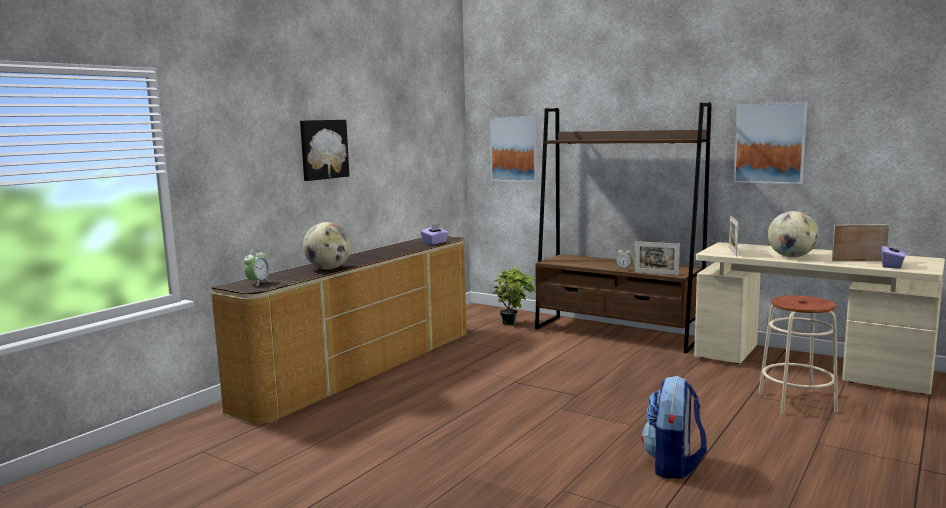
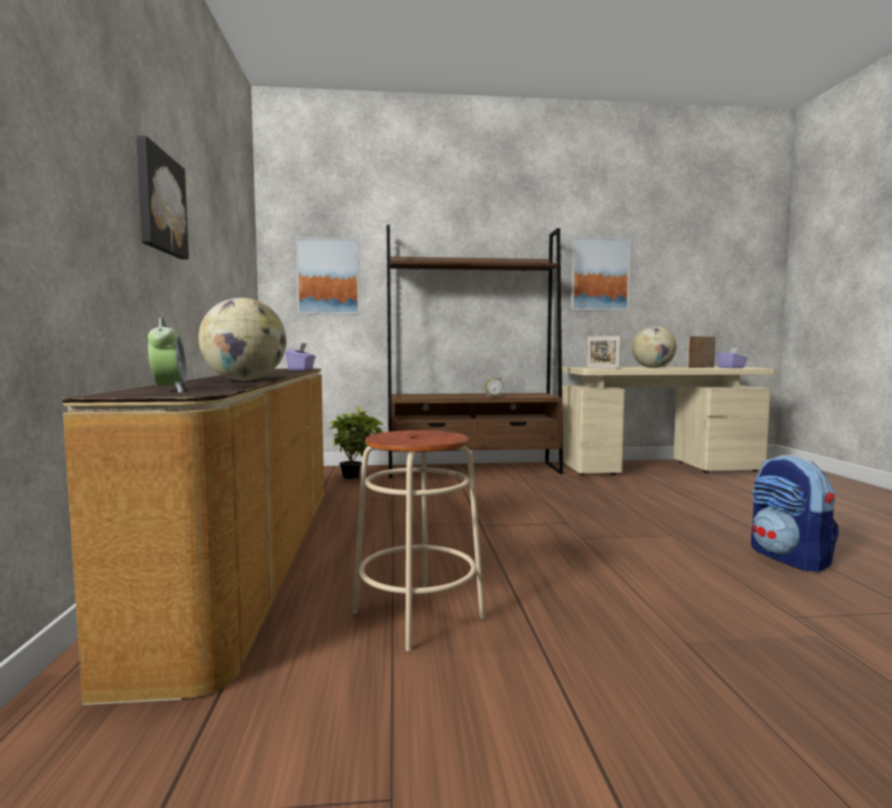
camera: 40 degrees left, 5 degrees down
(656, 273) = (529, 397): picture frame -> none
(796, 402) = (716, 490): beige stool -> beige stool (418, 615)

